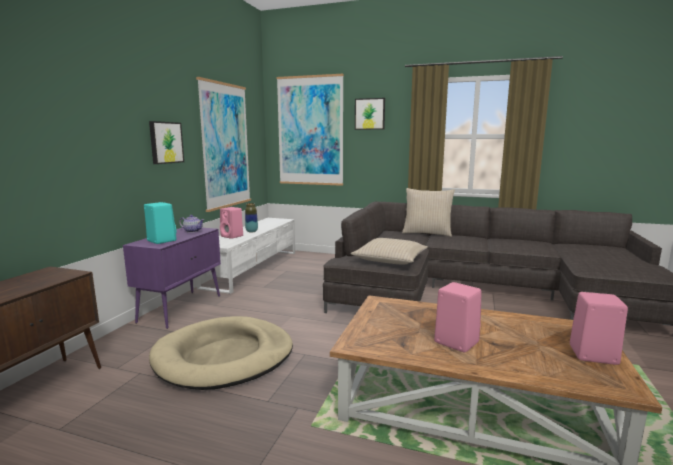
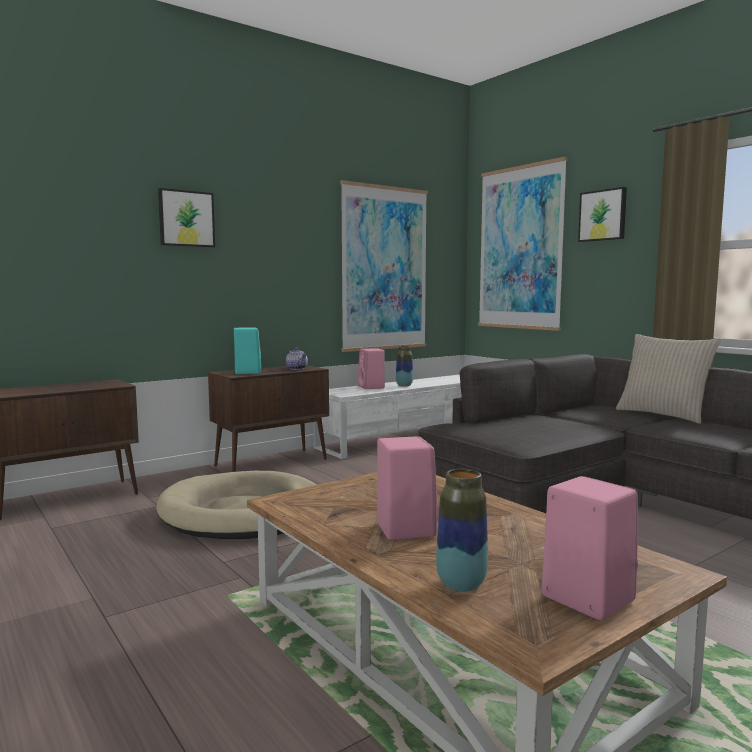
camera: 35 degrees right, 5 degrees down
(165, 142) = (284, 260): picture -> picture (186, 218)
(181, 308) = (272, 462): purple cabinet -> brown cabinet
(390, 259) = (516, 434): beige pillow -> none
(543, 368) = (461, 584): none -> vase

